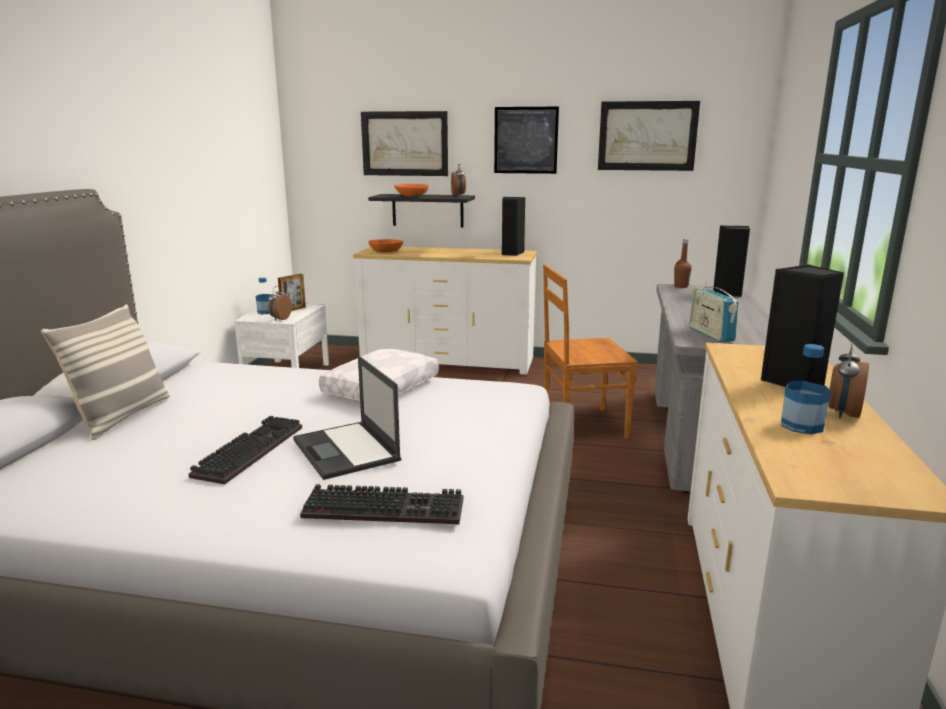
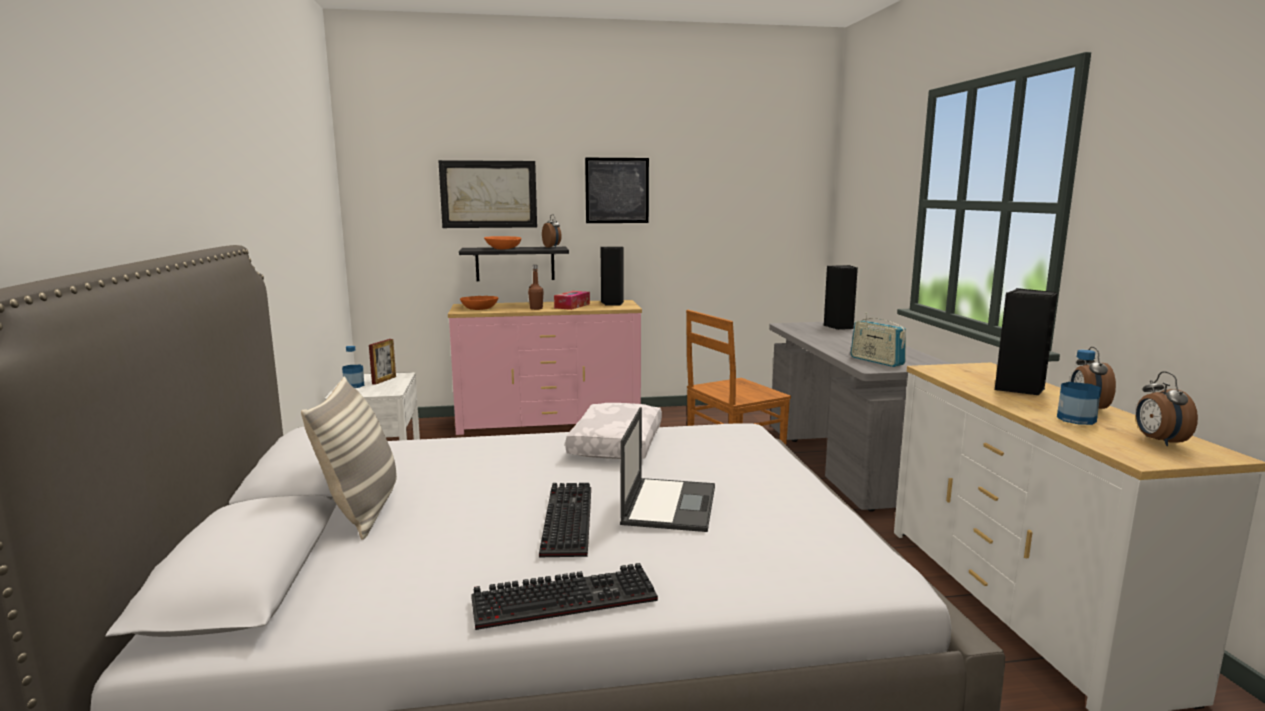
camera: 20 degrees left, 5 degrees down
(280, 319) = (380, 391): alarm clock -> alarm clock (1158, 441)
(346, 450) = (669, 504): laptop -> laptop turned 120 degrees counterclockwise
(387, 507) = (779, 547): keyboard -> keyboard (566, 598)
(448, 361) = (548, 421): white dresser -> pink dresser
(470, 253) = (572, 306): none -> tissue box
(647, 136) = (731, 186): picture -> none
(681, 286) = (793, 324): brown bottle -> brown bottle (536, 308)

